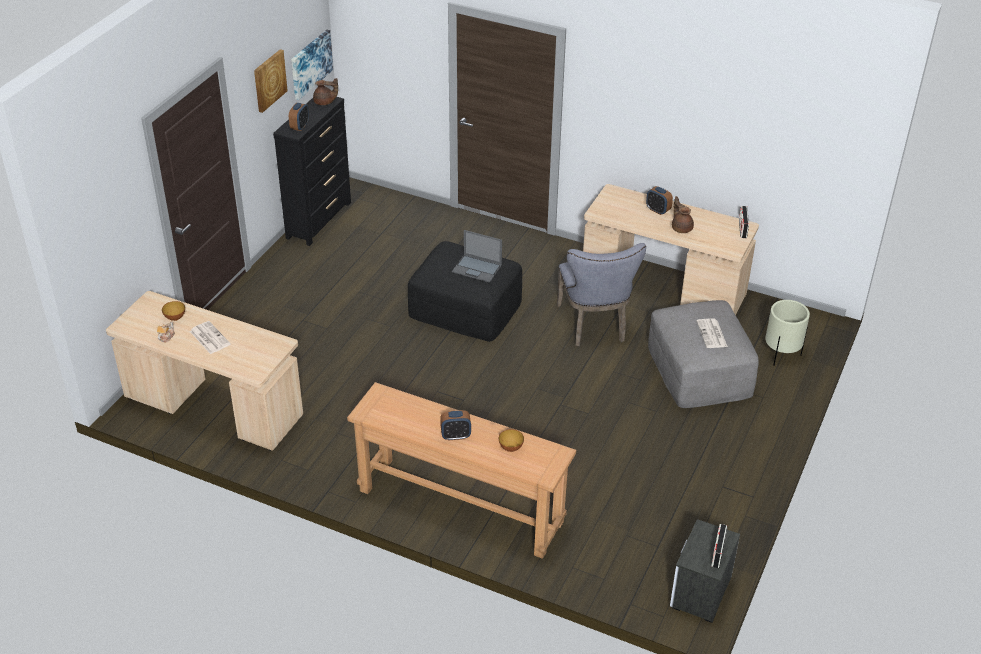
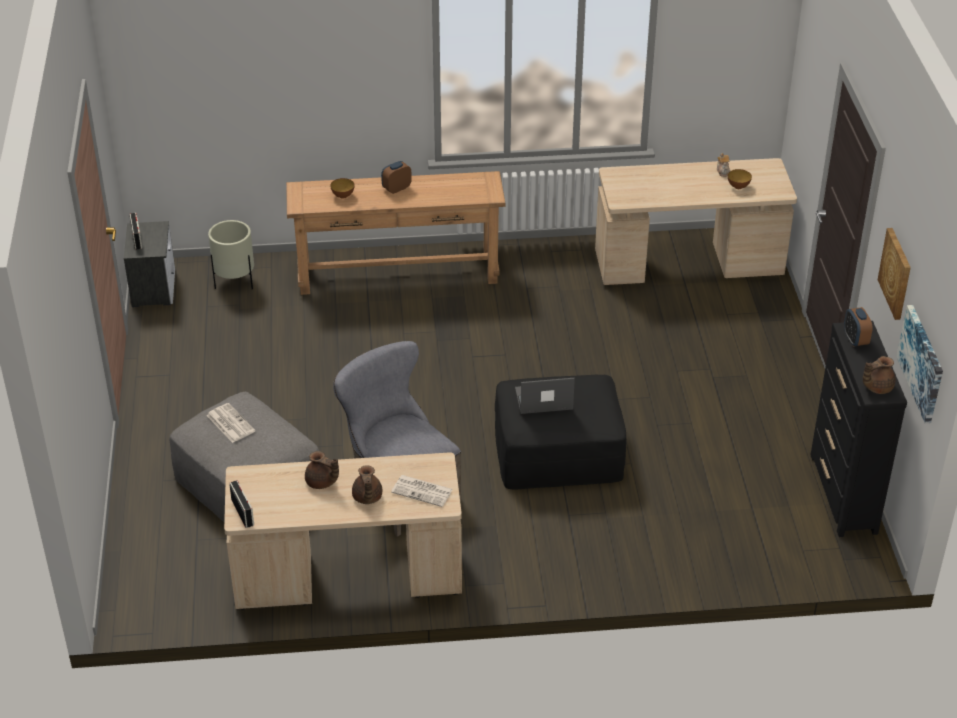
camera: 150 degrees right, 0 degrees up
(209, 338) = (687, 183): newspaper -> newspaper (423, 491)
(658, 210) = (367, 498): alarm clock -> brown teapot
(781, 354) = (160, 543): beige planter -> beige planter (235, 282)

